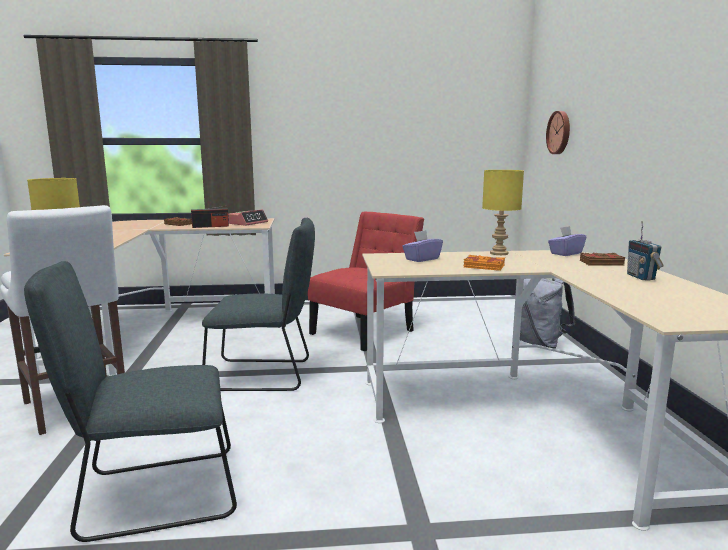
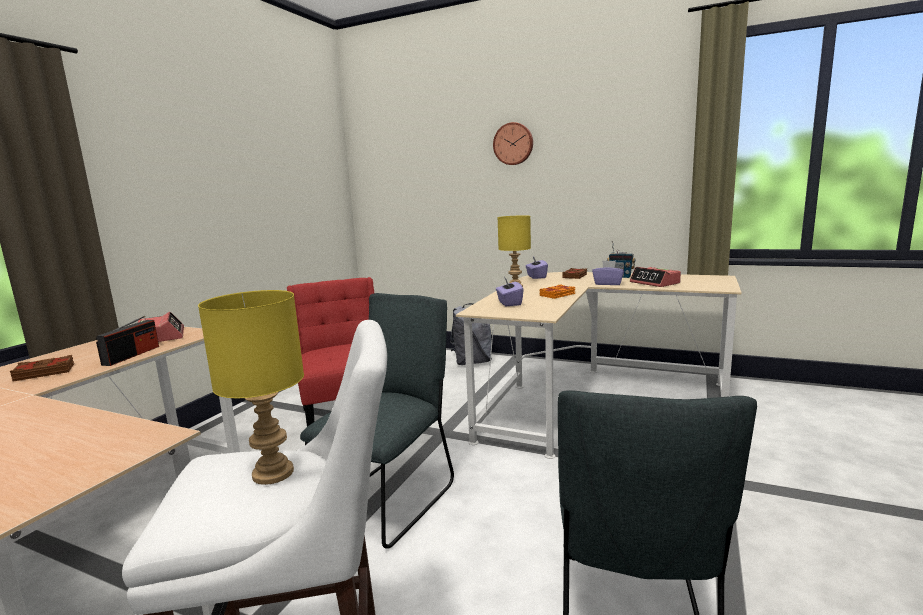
camera: 60 degrees left, 0 degrees up
(560, 132) = (416, 186): wall clock -> wall clock (513, 144)
(583, 276) = (608, 283): none -> purple tissue box
(633, 291) = (655, 283): none -> alarm clock

